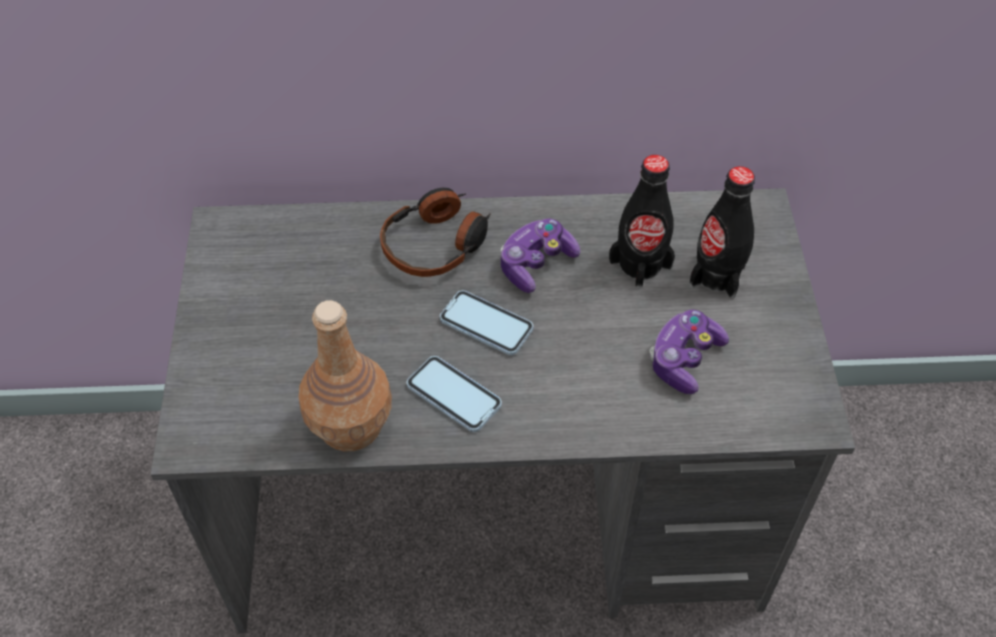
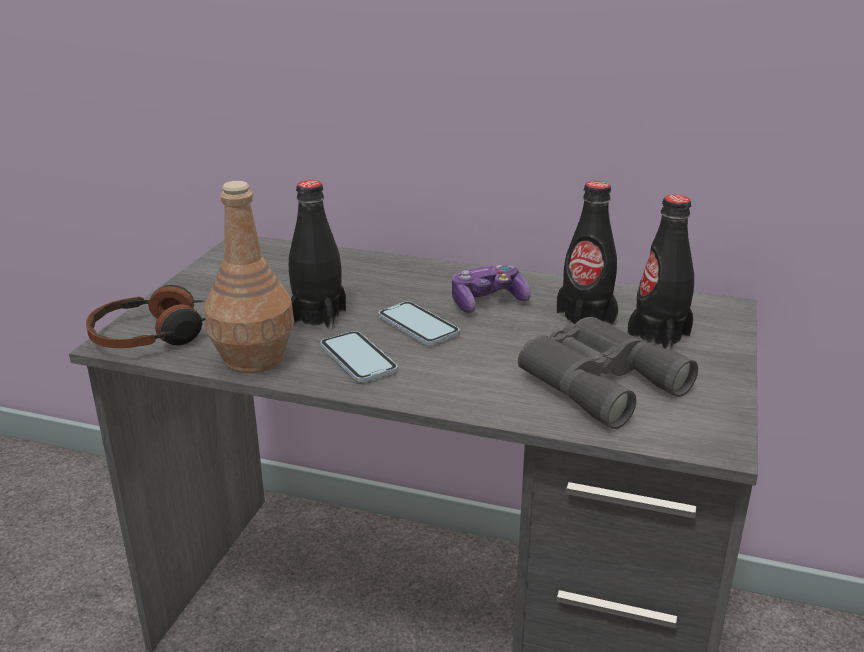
camera: 20 degrees right, 25 degrees down
(377, 338) = (318, 316): none -> black bottle
(436, 244) = (408, 278): headphones -> headphones (151, 336)
(684, 359) = (595, 379): game controller -> grey binoculars

